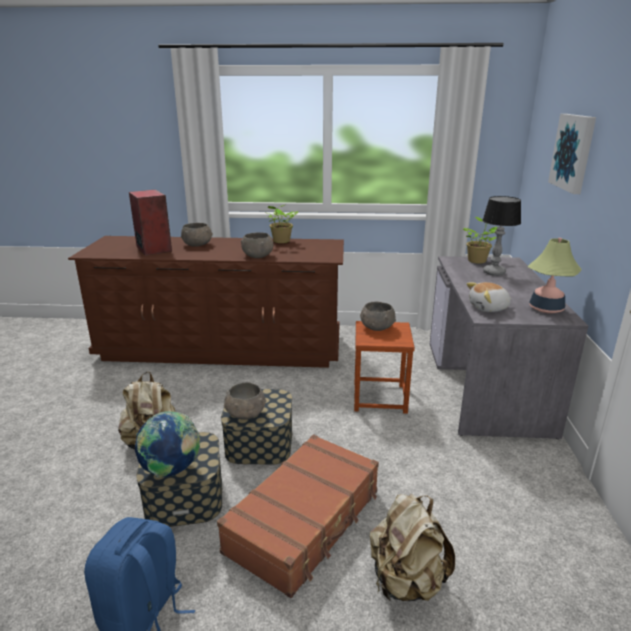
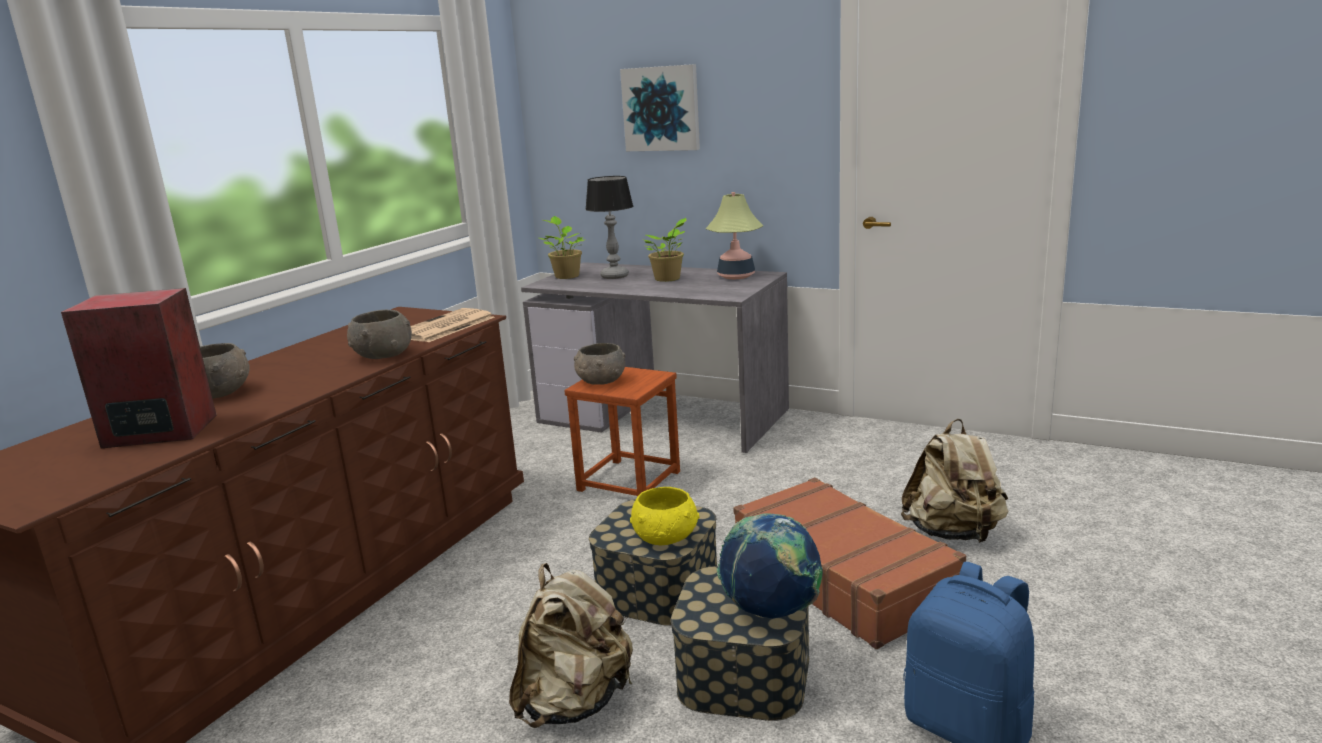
camera: 65 degrees left, 5 degrees down
(245, 414) = (666, 537): grey bowl -> yellow bowl
(281, 241) = (332, 338): potted plant -> potted plant (669, 279)
(310, 256) = (444, 327): none -> newspaper
(489, 308) = (711, 292): plush toy -> none

